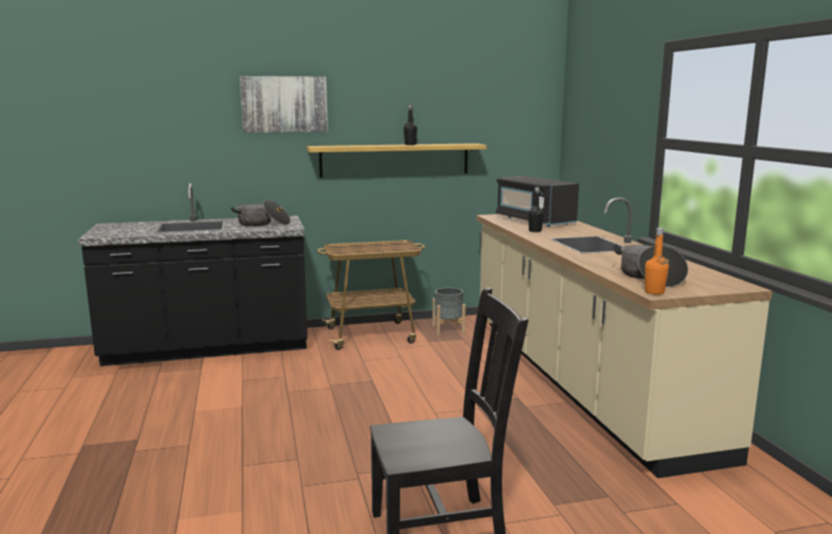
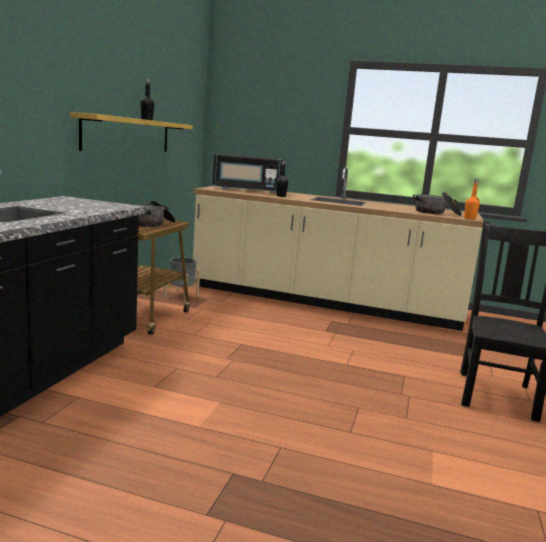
camera: 60 degrees left, 0 degrees up
(263, 224) = (80, 205): cooking pot -> cooking pot (153, 224)
(284, 104) = (52, 56): picture -> none

